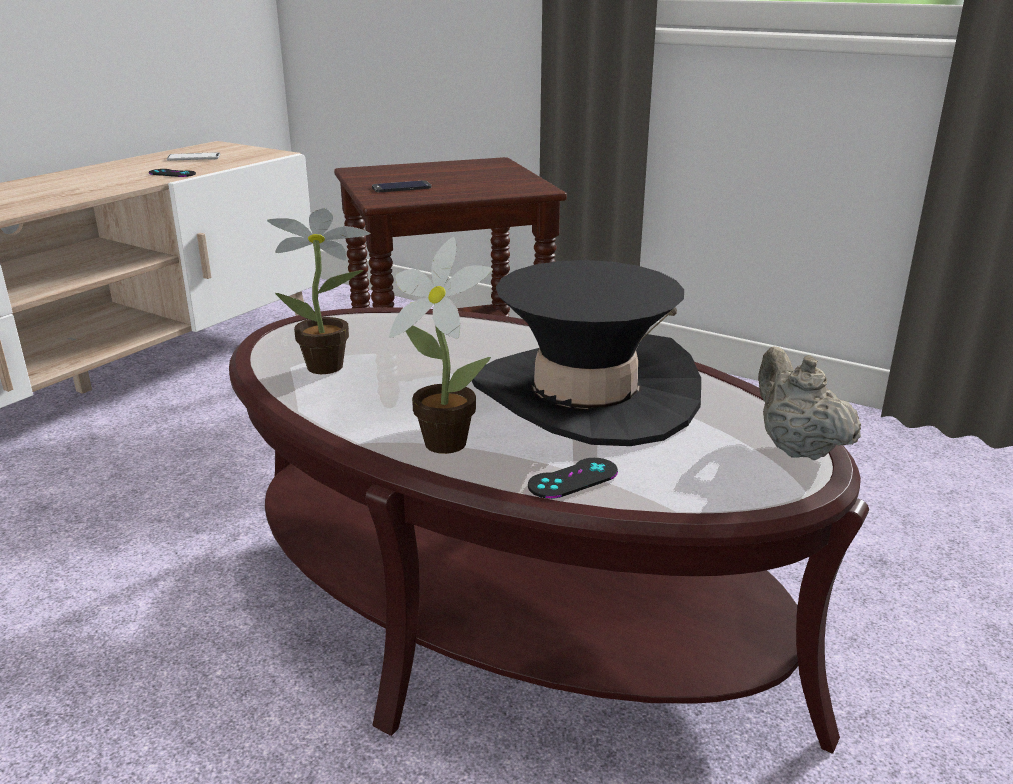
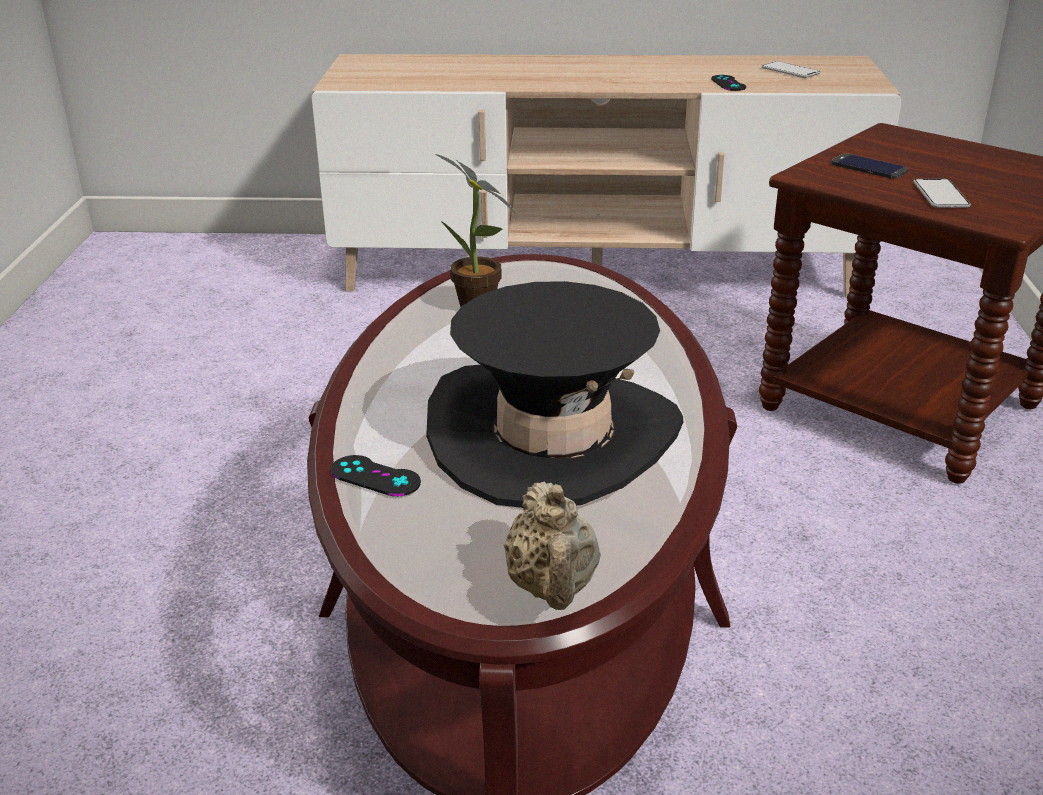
camera: 60 degrees right, 5 degrees up
(441, 440) = (393, 397): potted plant -> none
(475, 187) = (940, 195): none -> phone
(796, 448) = (552, 589): beige teapot -> beige teapot turned 135 degrees clockwise

